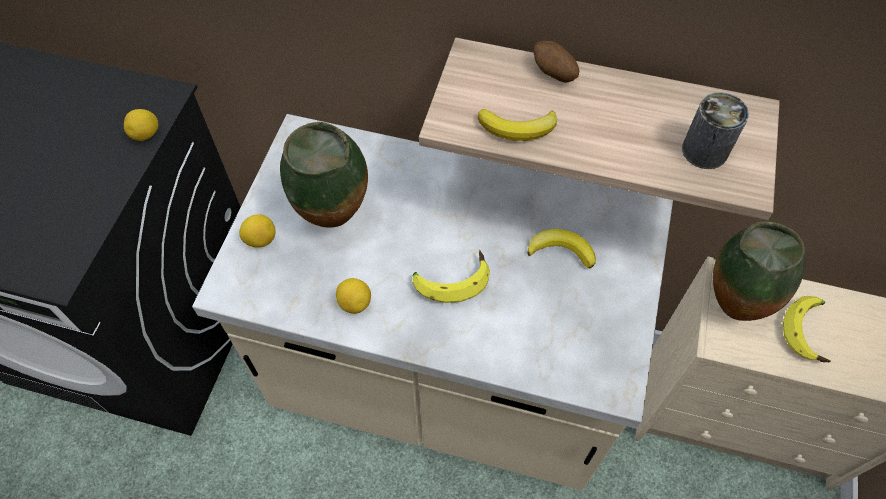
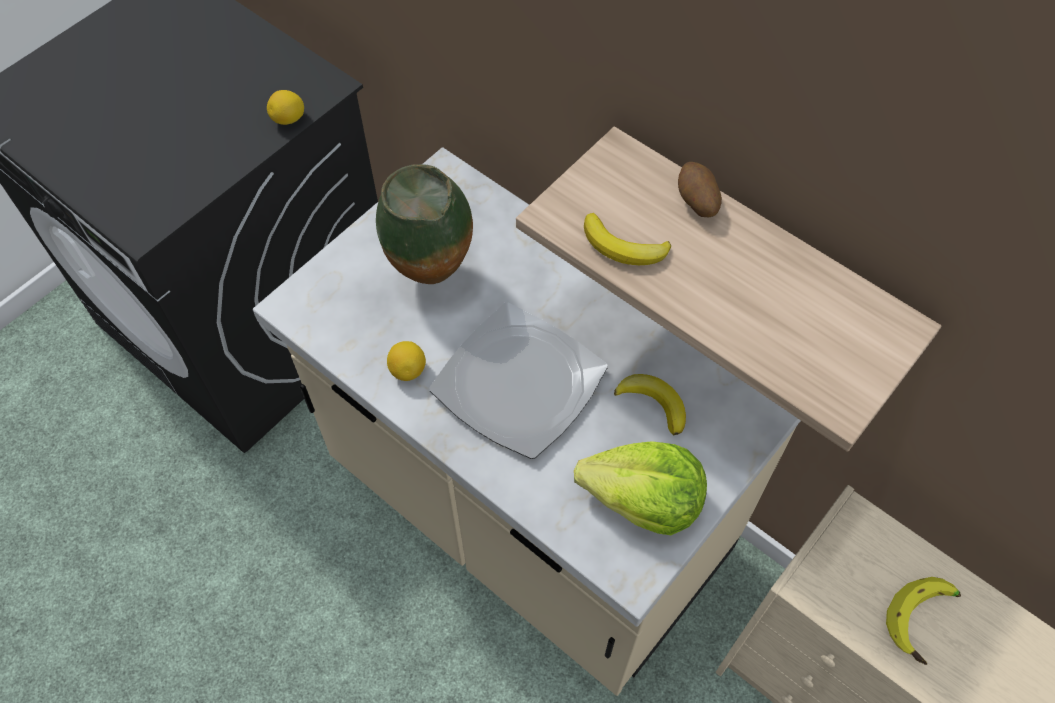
camera: 25 degrees right, 0 degrees up
(260, 239) = (349, 268): lemon -> none
(451, 278) = (519, 384): banana -> plate
(594, 328) = (643, 501): none -> lettuce
(704, 150) = (815, 348): can -> none
(730, 307) = (842, 552): vase -> none

